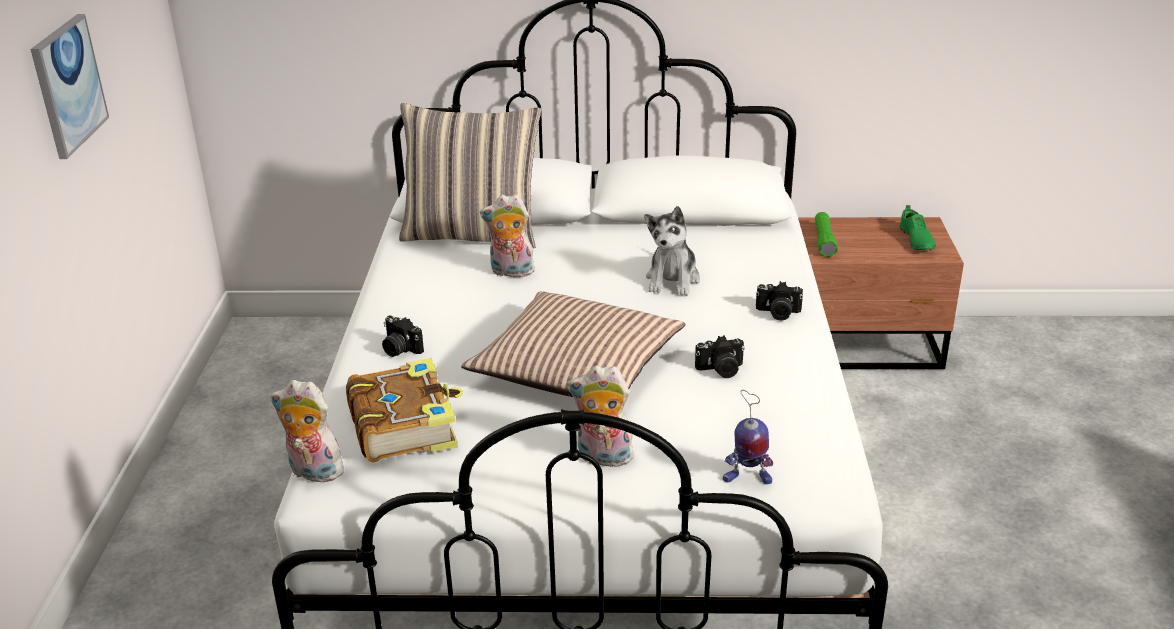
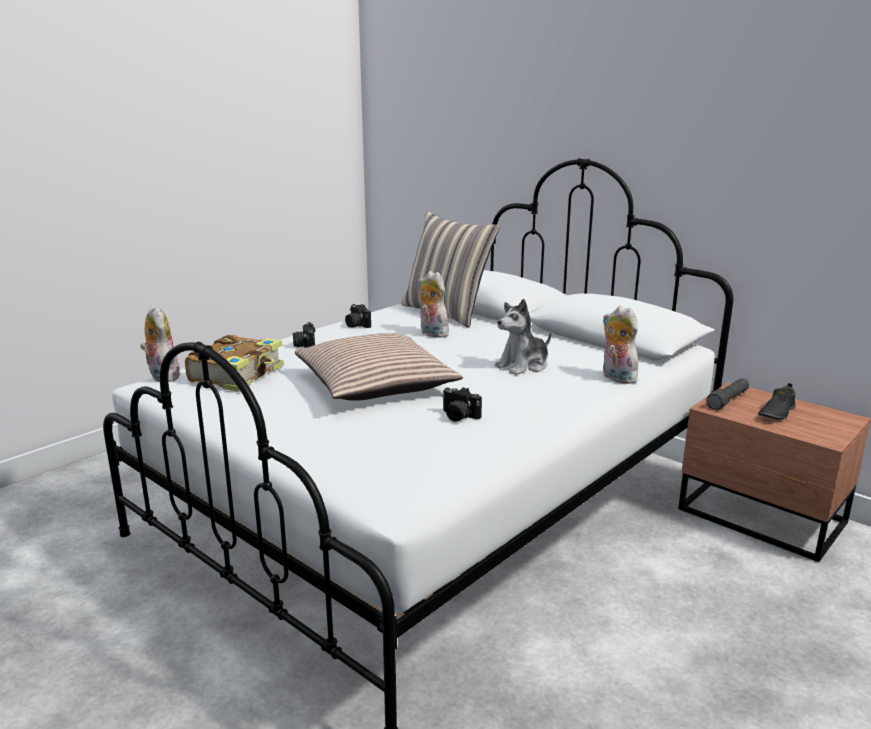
camera: 40 degrees right, 10 degrees down
(68, 85) = (227, 152): picture -> none
(602, 458) = (298, 427): plush toy -> plush toy (616, 378)
(746, 479) = (354, 473): toy robot -> none
(778, 313) = (561, 404): camera -> camera (356, 325)
(824, 241) = (727, 400): green flashlight -> black flashlight
(874, 240) = (776, 412): none -> black shoe
(916, 240) = (817, 424): green shoe -> none

